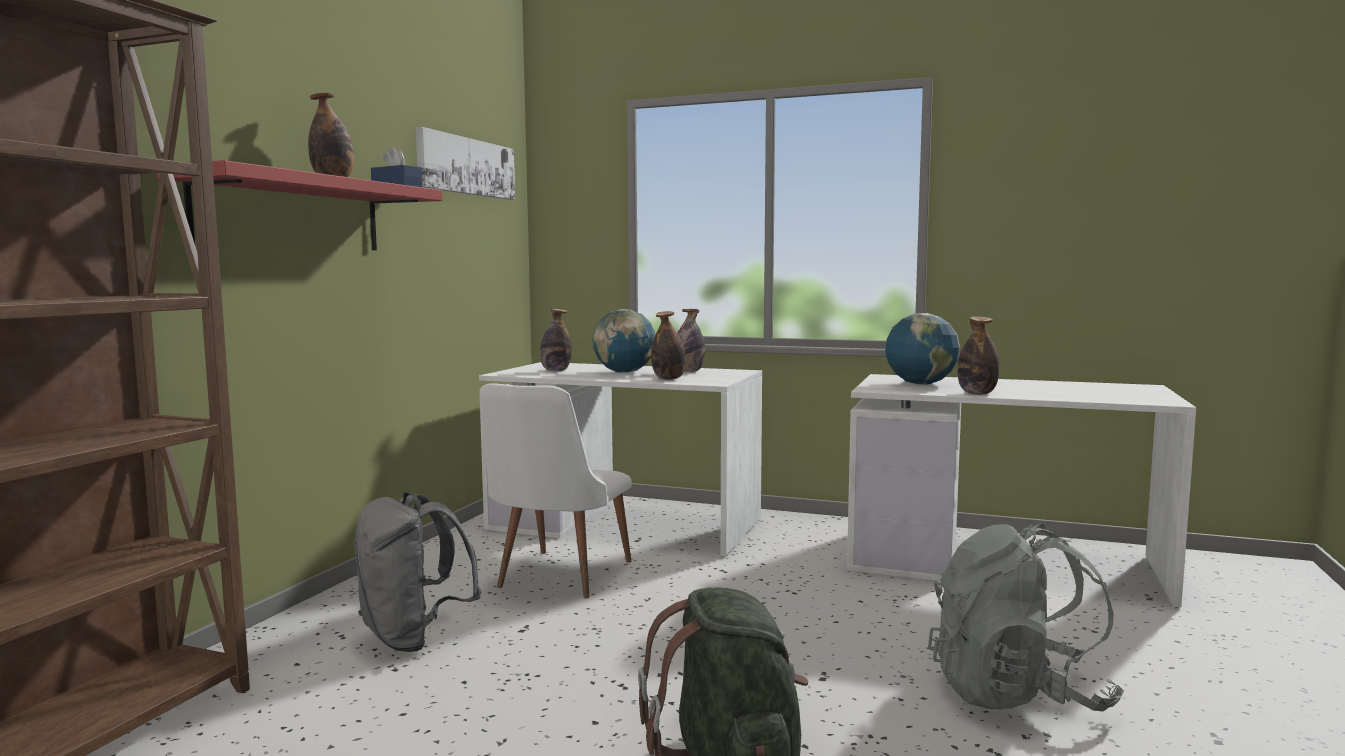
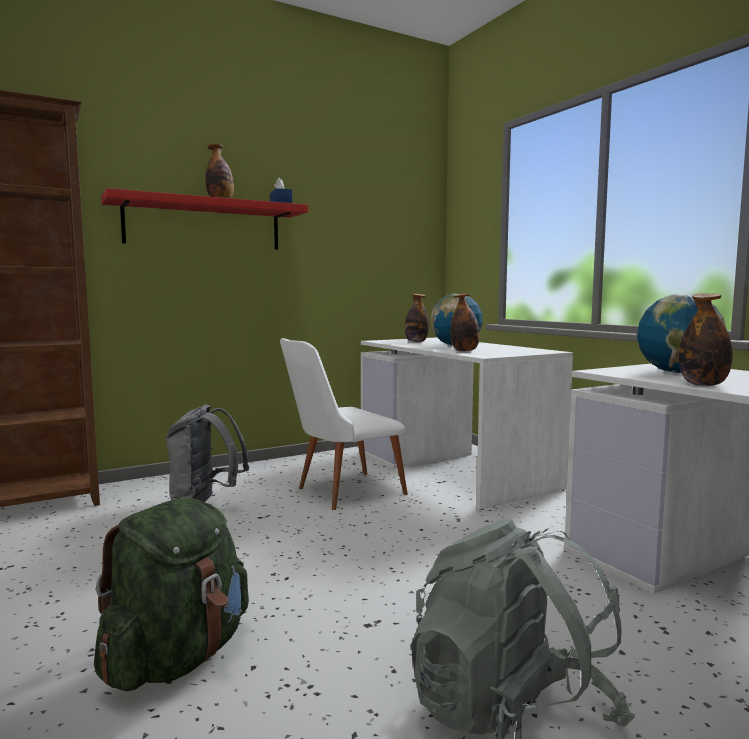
camera: 40 degrees right, 0 degrees up
(466, 166) = (374, 191): picture -> none
(688, 372) = (504, 348): bottle -> none

